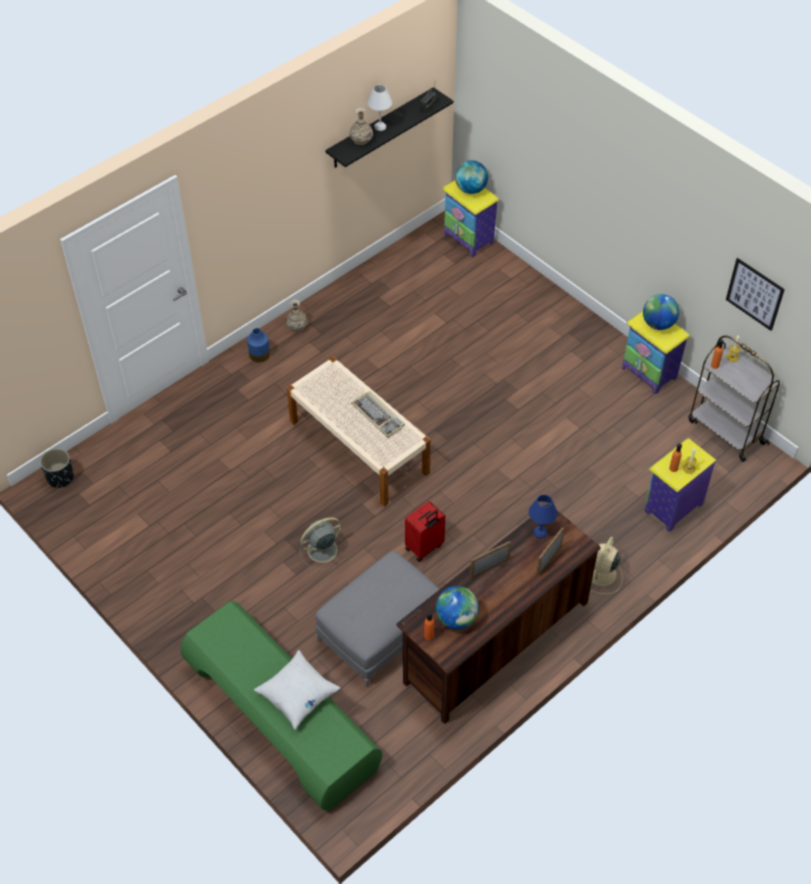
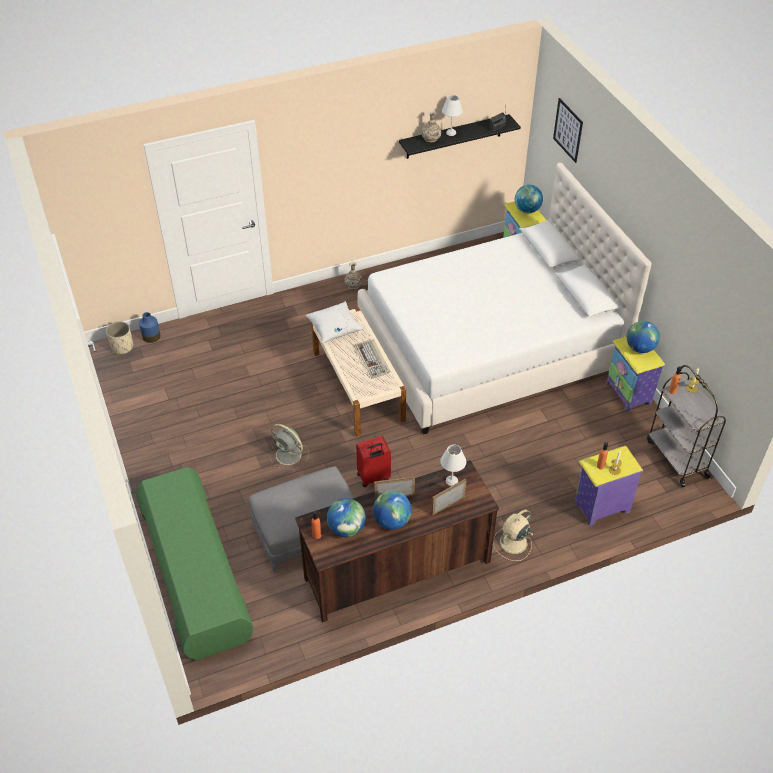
camera: 20 degrees right, 5 degrees down
(60, 477) = (122, 347): black planter -> beige planter
(259, 354) = (314, 298): blue vase -> blue vase (151, 336)
(297, 695) = (202, 554): grey pillow -> grey pillow (334, 328)
(321, 550) = (289, 455): grey fan -> grey fan turned 135 degrees counterclockwise
(482, 360) = (489, 347): none -> white bed
(499, 595) = (392, 521): none -> globe
(539, 532) = (451, 481): blue table lamp -> white table lamp
(754, 294) = (718, 331): picture -> picture (568, 130)

